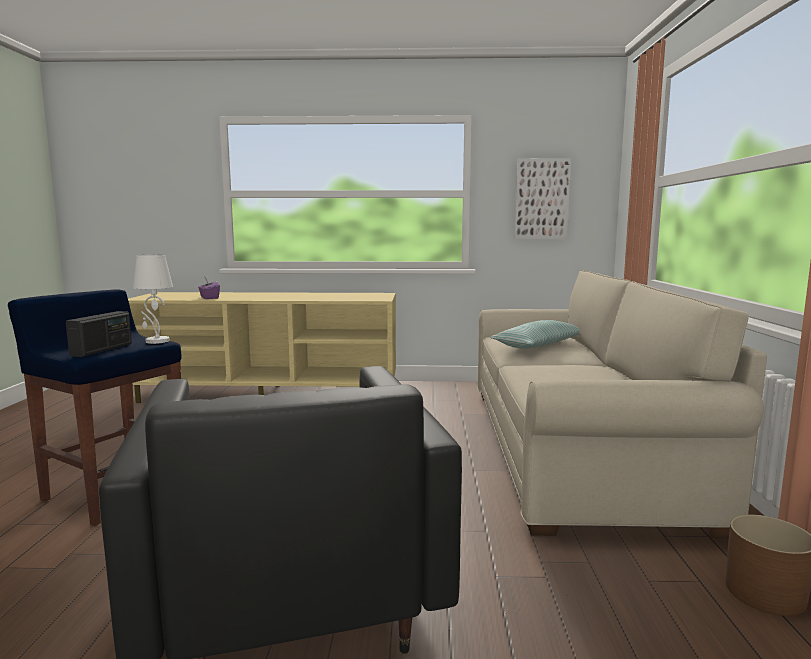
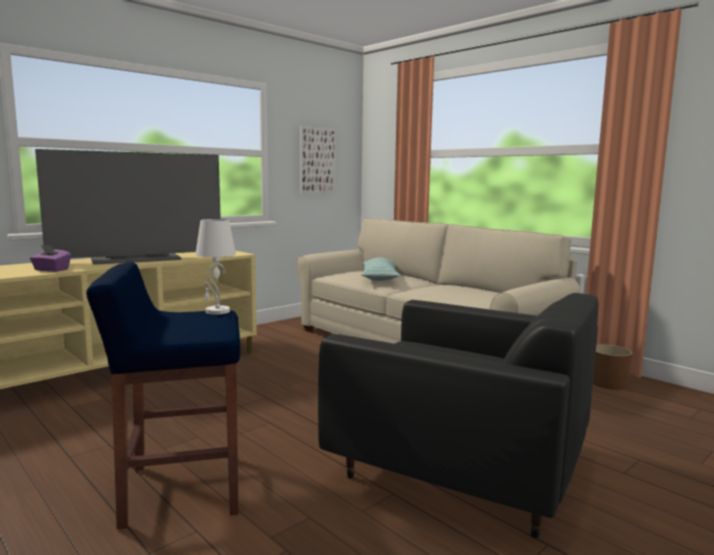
camera: 45 degrees left, 0 degrees up
(102, 350) = (208, 326): radio -> none
(290, 296) = (137, 259): none -> television

